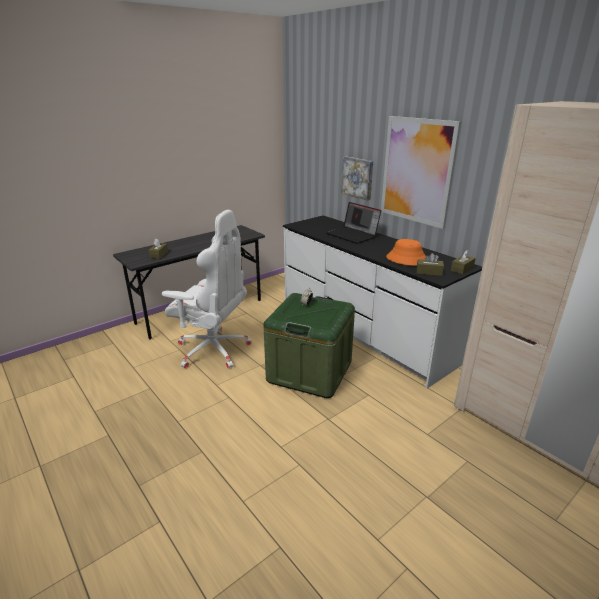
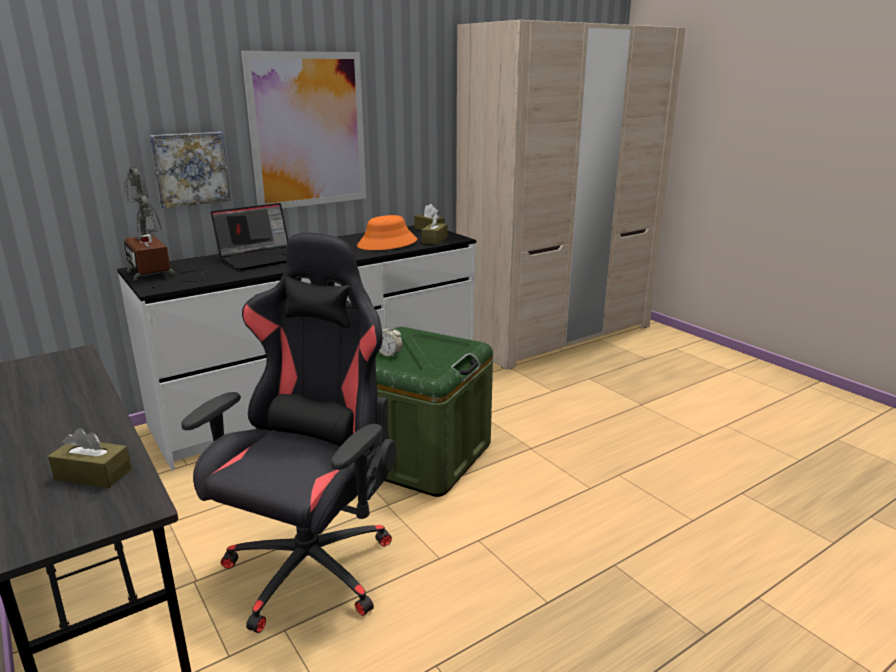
camera: 85 degrees left, 5 degrees down
(212, 350) = (308, 571): white office chair -> black office chair
(316, 222) = (158, 274): none -> table lamp

